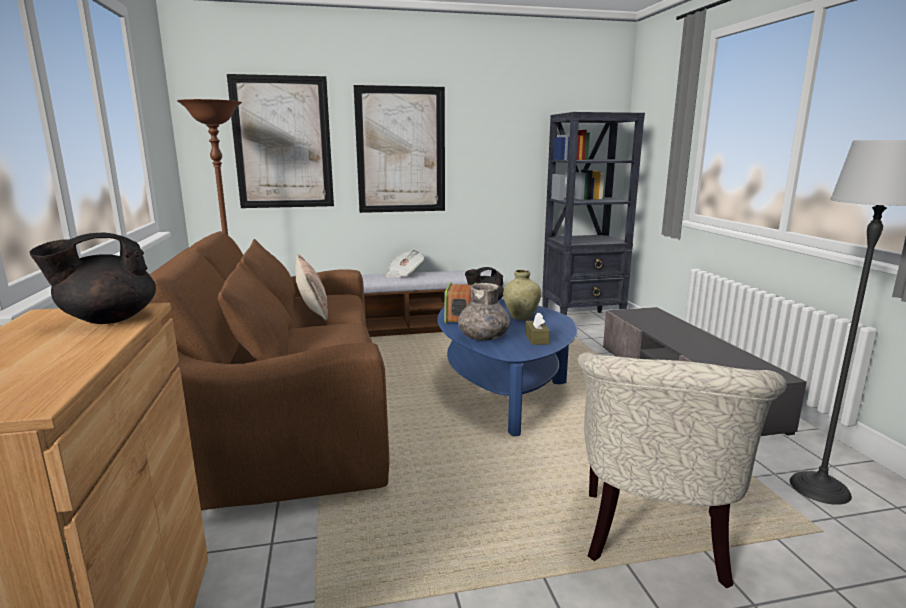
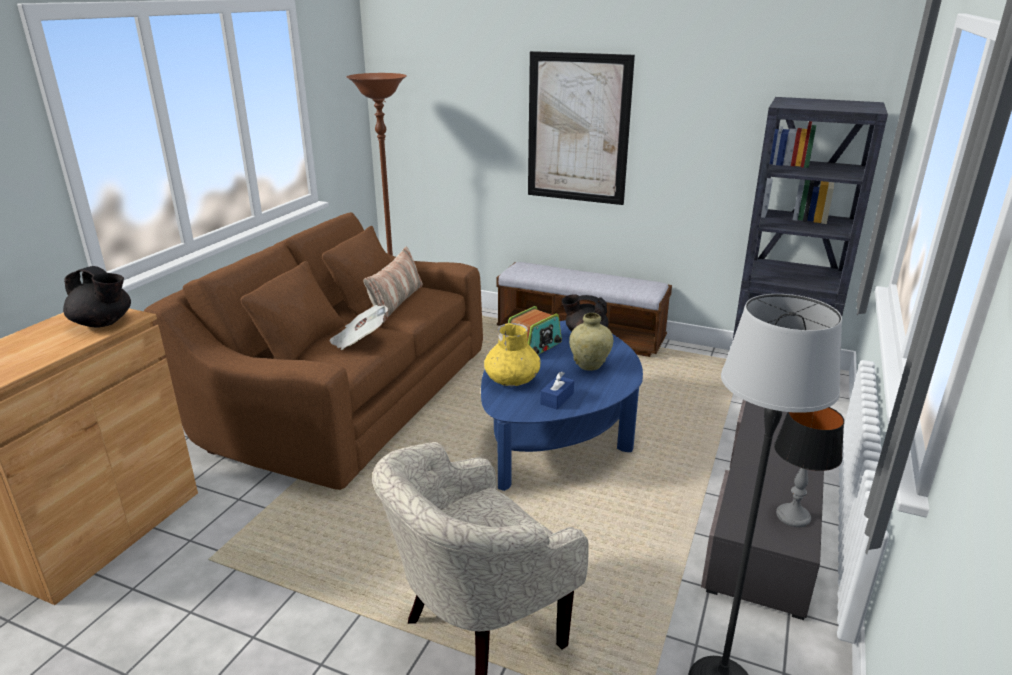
camera: 35 degrees right, 10 degrees up
(108, 319) = (103, 323): black teapot -> black teapot turned 150 degrees counterclockwise
(283, 143) = (458, 112): picture -> none
(403, 274) = (560, 272): newspaper -> newspaper (359, 341)
(484, 337) = (512, 380): grey vase -> yellow vase
(536, 339) = (557, 399): brown tissue box -> blue tissue box
(753, 364) = (793, 516): none -> table lamp

